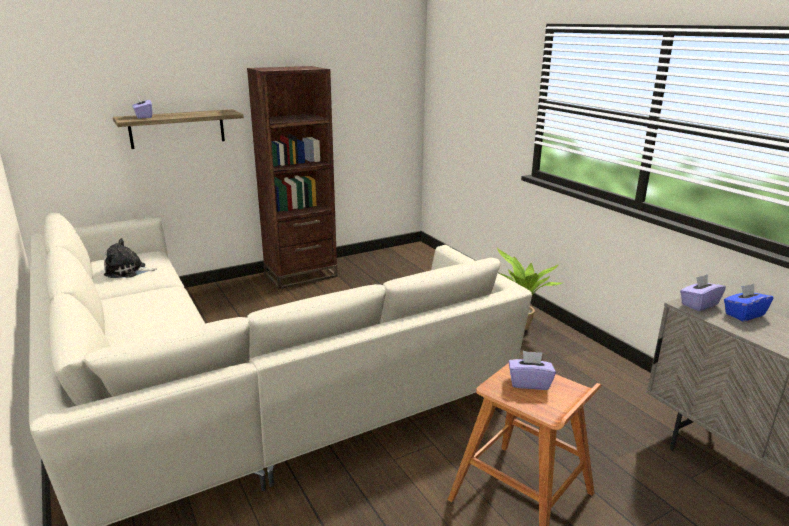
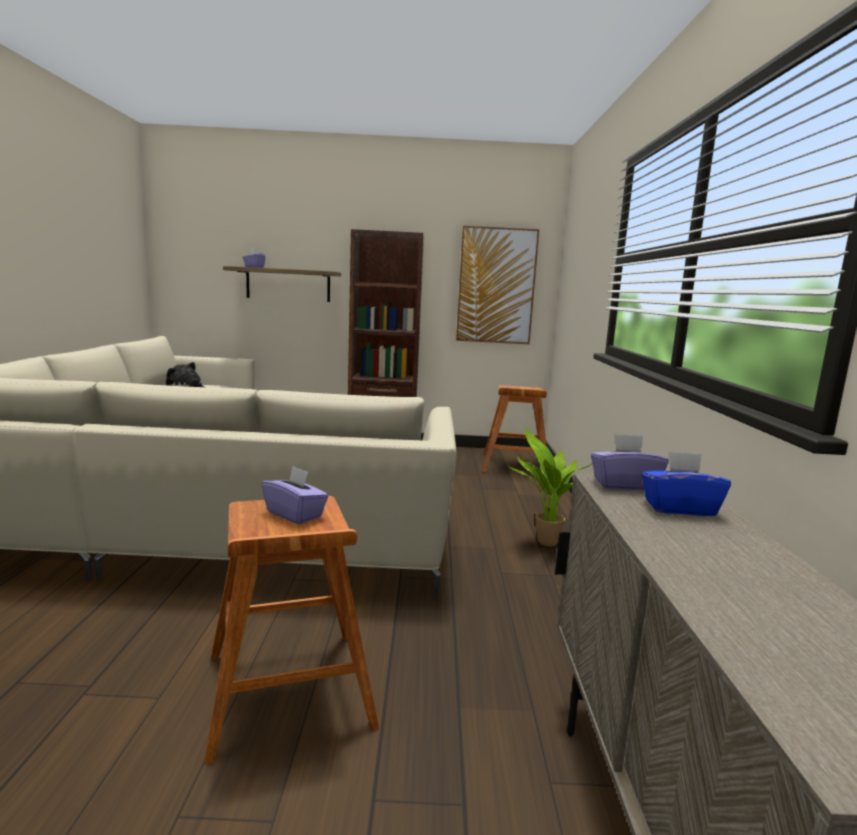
camera: 30 degrees right, 10 degrees down
(376, 105) = (496, 286): none -> picture
(419, 262) = (514, 465): none -> brown stool

